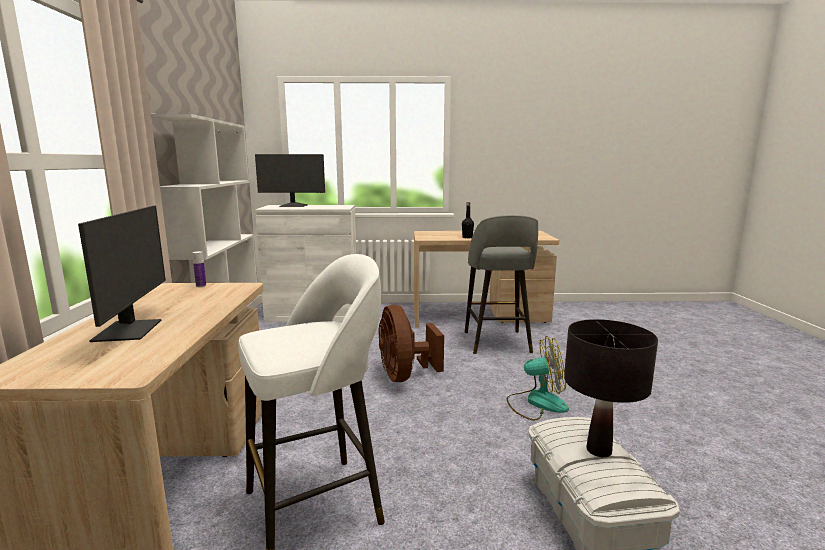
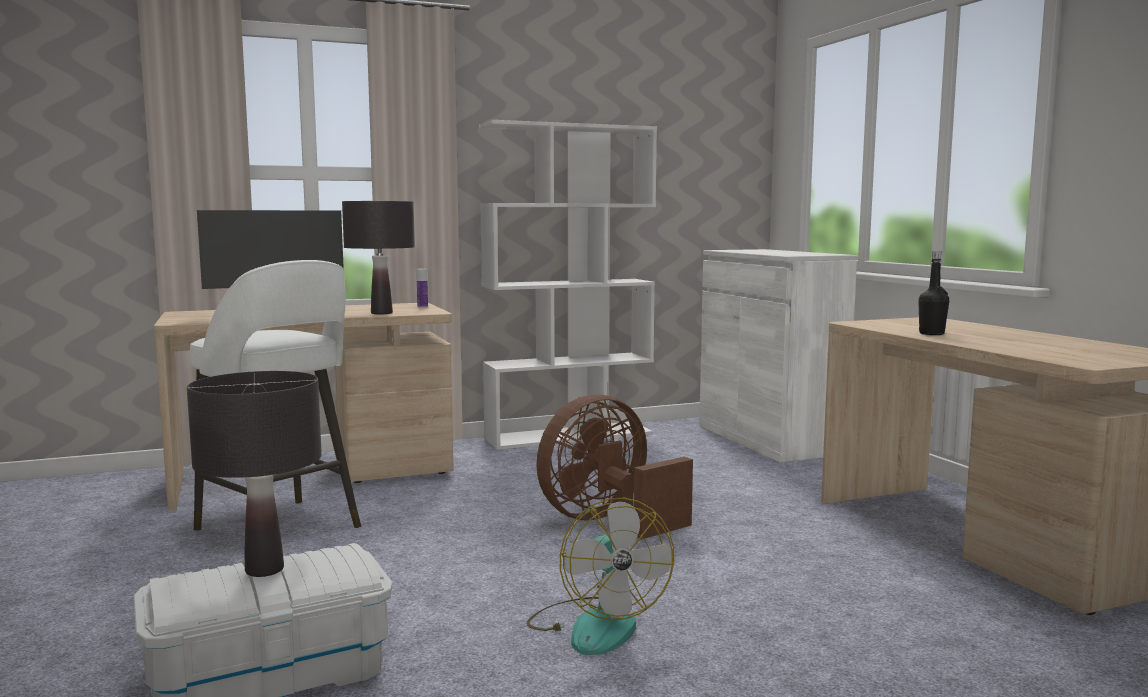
camera: 70 degrees right, 5 degrees down
(223, 298) = (381, 313): none -> black table lamp
(293, 206) = (771, 250): monitor -> none
(497, 343) = (846, 571): grey stool -> none

